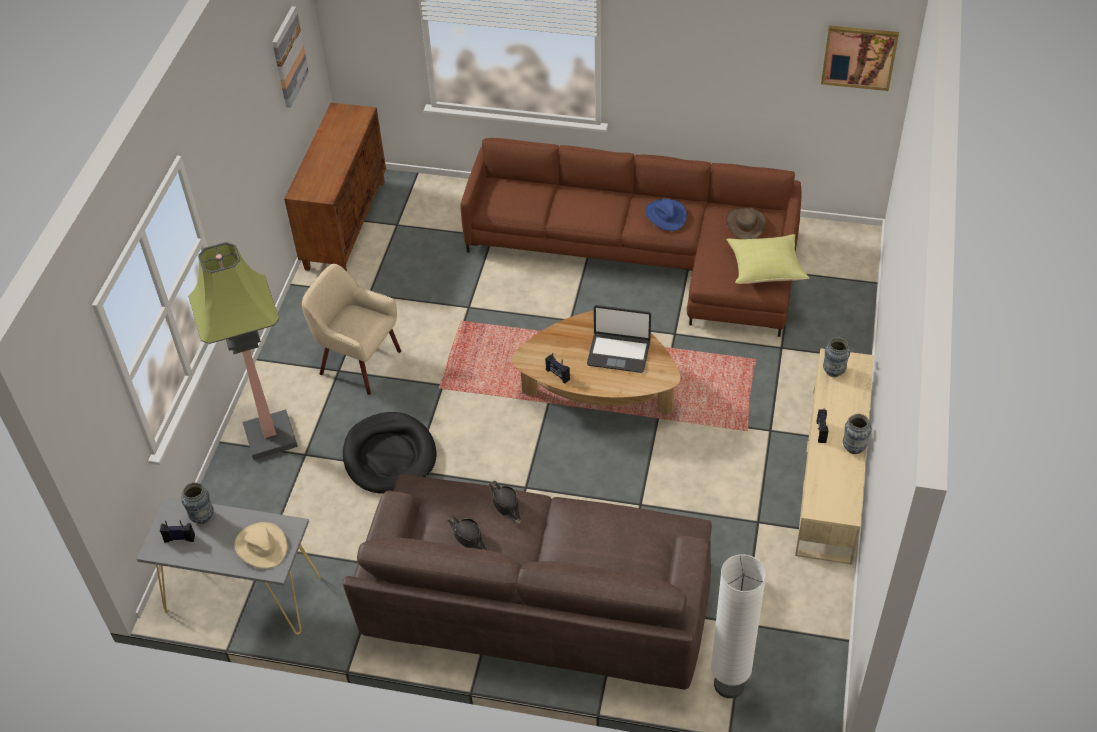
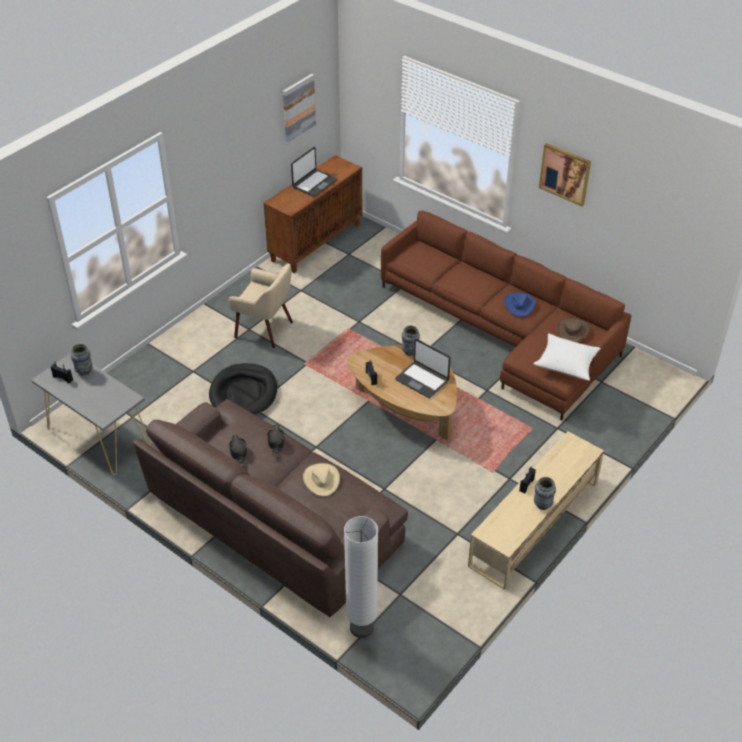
camera: 25 degrees right, 5 degrees down
(261, 546) = (105, 402): beige hat -> beige hat (321, 480)
(269, 436) = (179, 352): floor lamp -> none
(331, 150) = (314, 183): none -> laptop
(359, 362) = (265, 329): beige armchair -> beige armchair turned 150 degrees clockwise
(766, 269) = (566, 365): yellow pillow -> white pillow
(833, 371) = (565, 449): vase -> vase (410, 352)
(859, 57) = (689, 228): picture -> picture (565, 174)

